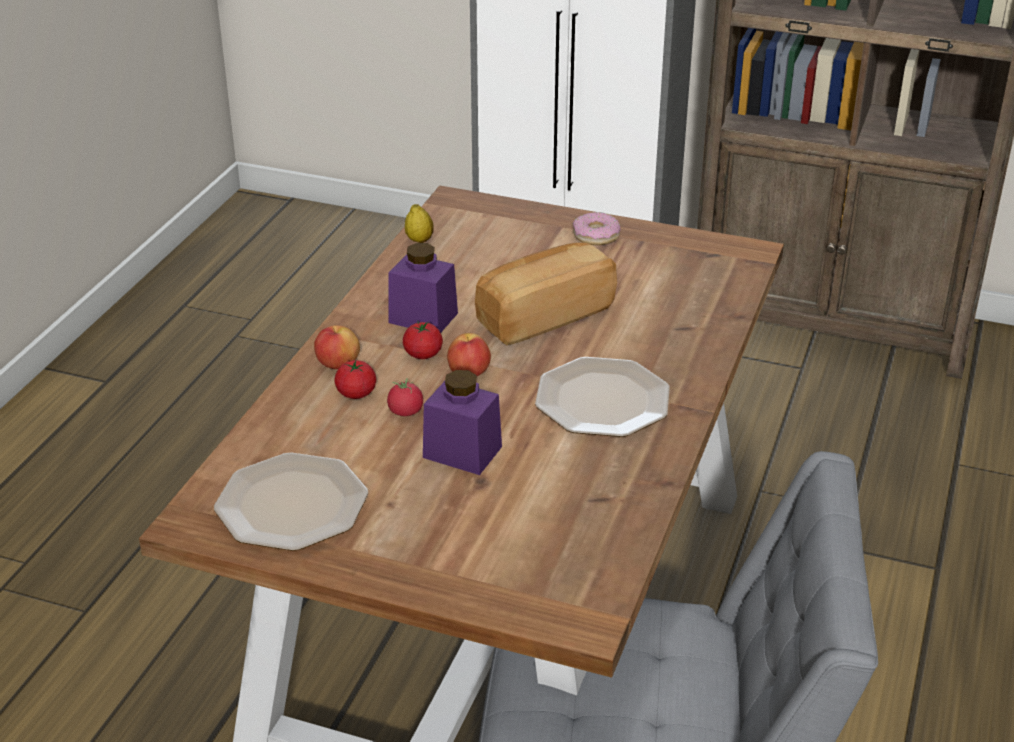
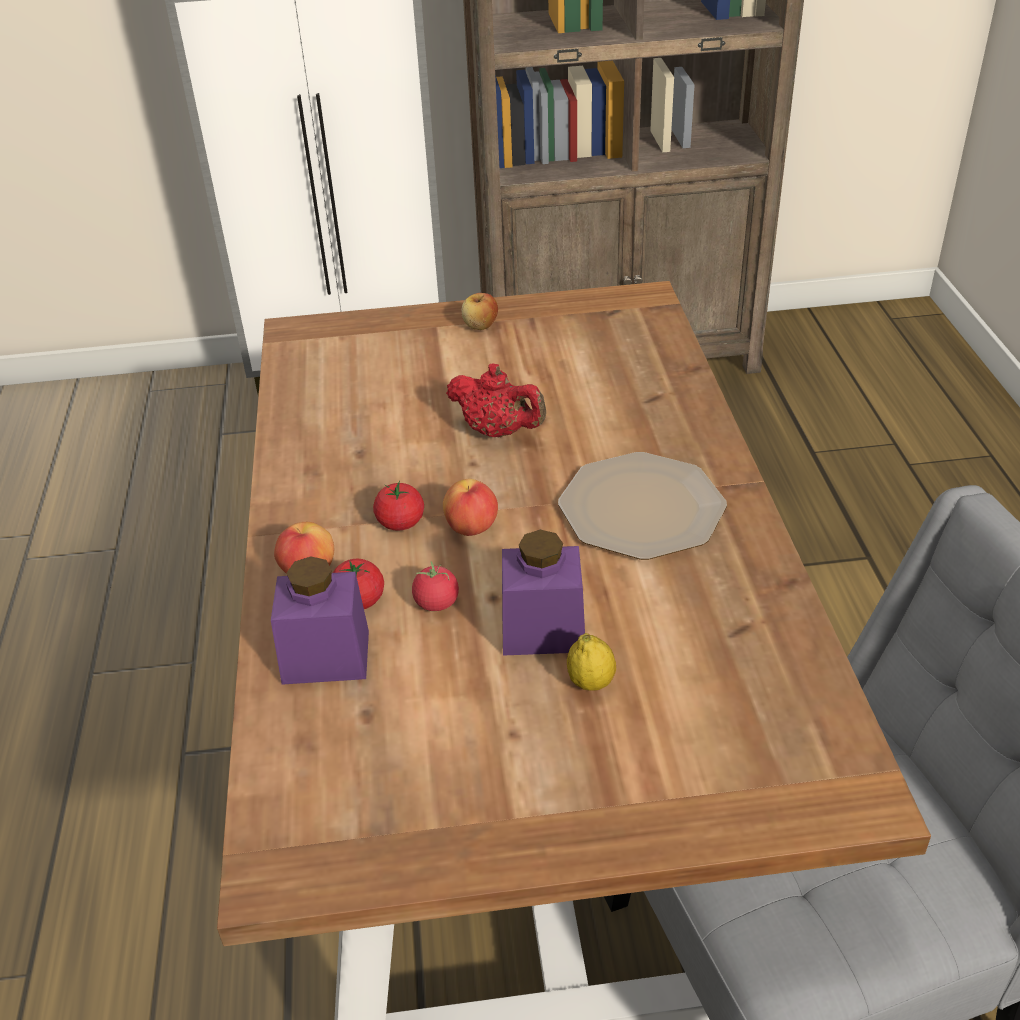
camera: 25 degrees left, 5 degrees up
(290, 505) = (390, 787): plate -> none
(419, 240) = (290, 387): lemon -> lemon (591, 682)
(423, 318) = (366, 478): purple jar -> purple jar (326, 657)
(543, 316) = (498, 431): bread -> red teapot
(596, 236) = (480, 326): donut -> apple

